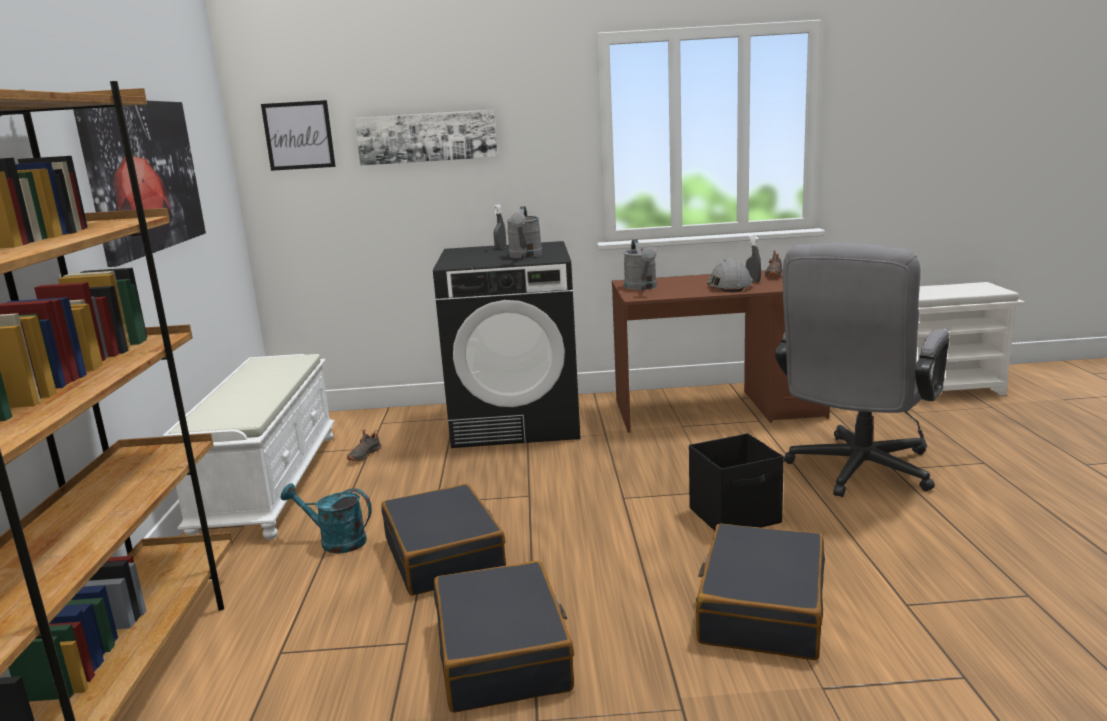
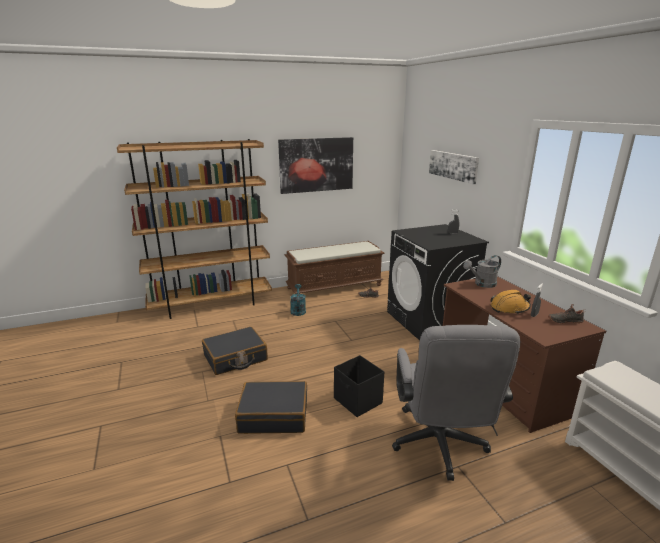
camera: 70 degrees right, 5 degrees up
(268, 483) = (334, 286): white bench -> brown bench
(299, 135) = (417, 154): picture -> none
(444, 555) = (295, 332): black suitcase -> none
(525, 256) = (434, 240): grey watering can -> none
(729, 286) = (509, 308): grey hard hat -> orange hard hat
(855, 473) = (440, 447): grey office chair -> grey office chair turned 105 degrees counterclockwise

